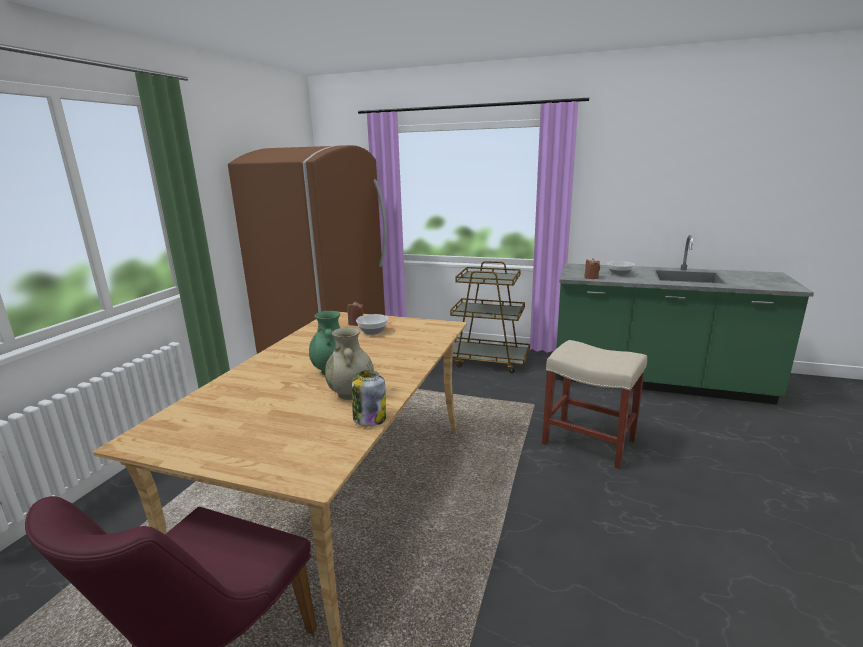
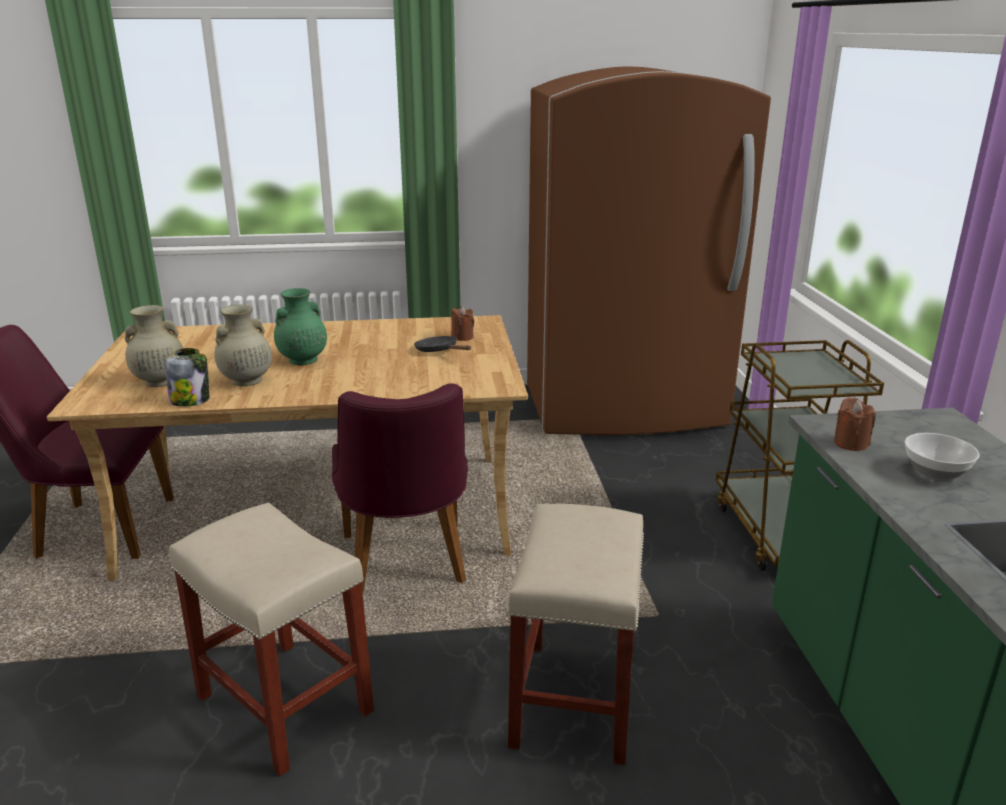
camera: 65 degrees right, 5 degrees up
(304, 432) = (159, 381): none -> beige vase
(373, 331) = (439, 351): bowl -> black frying pan
(441, 470) = (406, 567): none -> purple chair
(563, 549) = (282, 703): none -> beige stool

